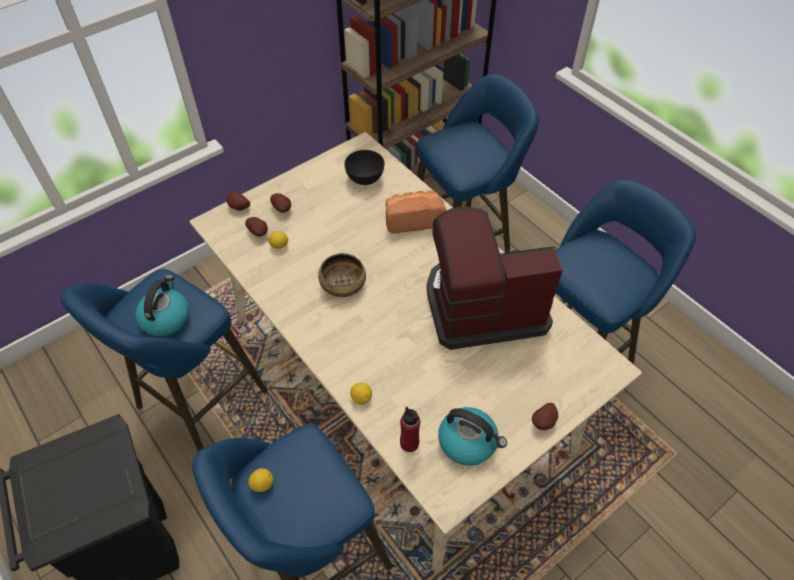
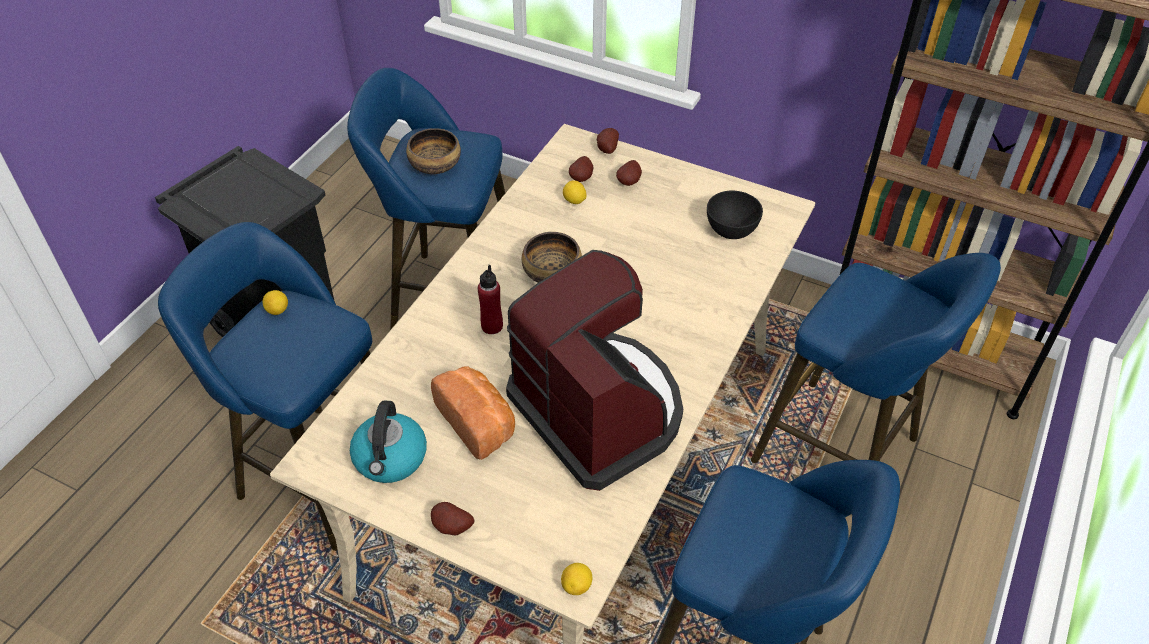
camera: 65 degrees right, 5 degrees down
(166, 318) = (434, 164): kettle -> bowl
(361, 398) = (406, 344): lemon -> lemon (577, 586)
(409, 443) = (366, 405): red bottle -> red bottle (492, 326)
(413, 219) = (696, 298): bread -> bread (478, 422)

